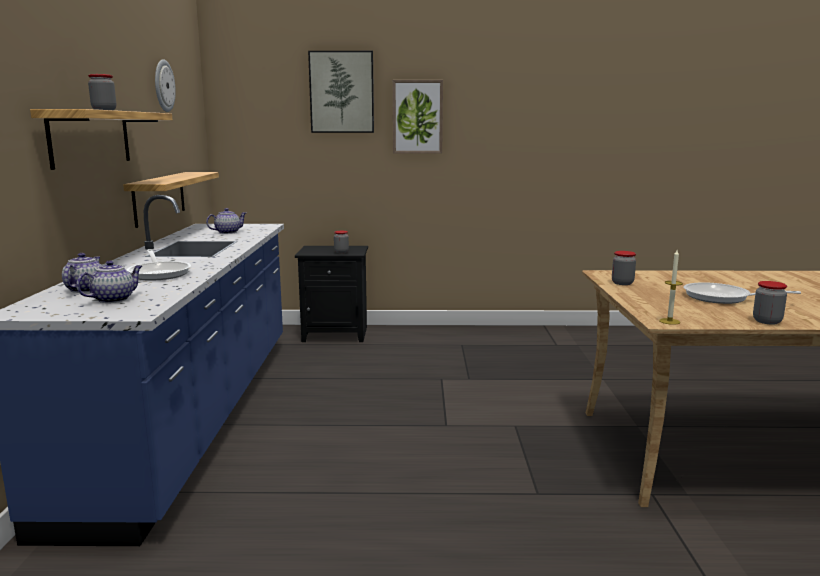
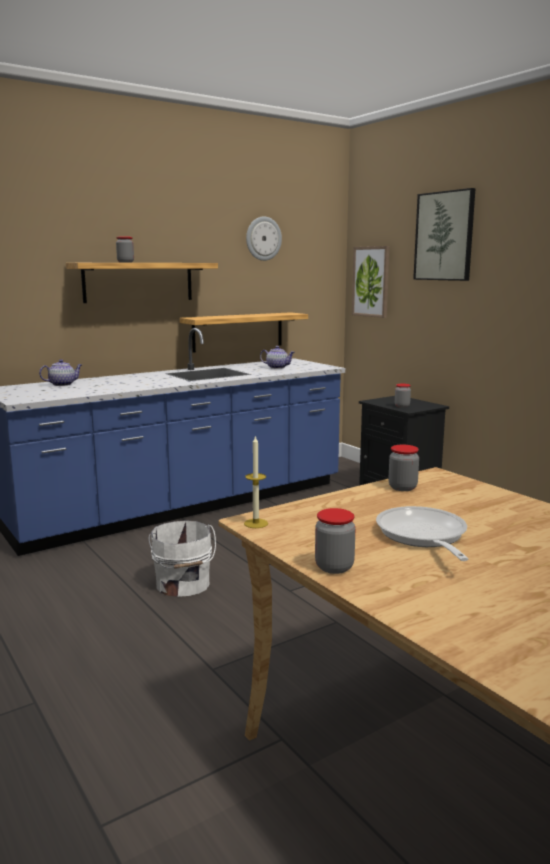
camera: 55 degrees right, 0 degrees up
(114, 299) = (46, 392): teapot -> none
(159, 273) = (122, 384): frying pan -> none
(374, 465) = (183, 585): none -> white bucket
(417, 117) = (512, 263): picture -> picture (371, 281)

